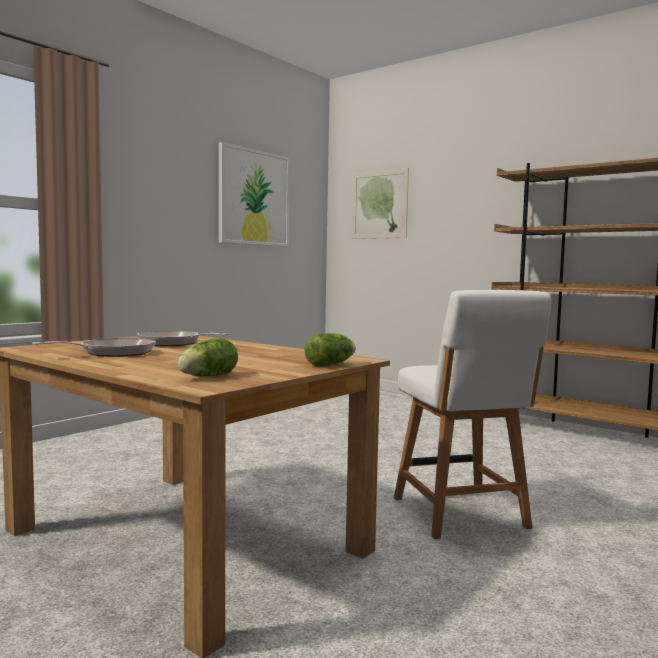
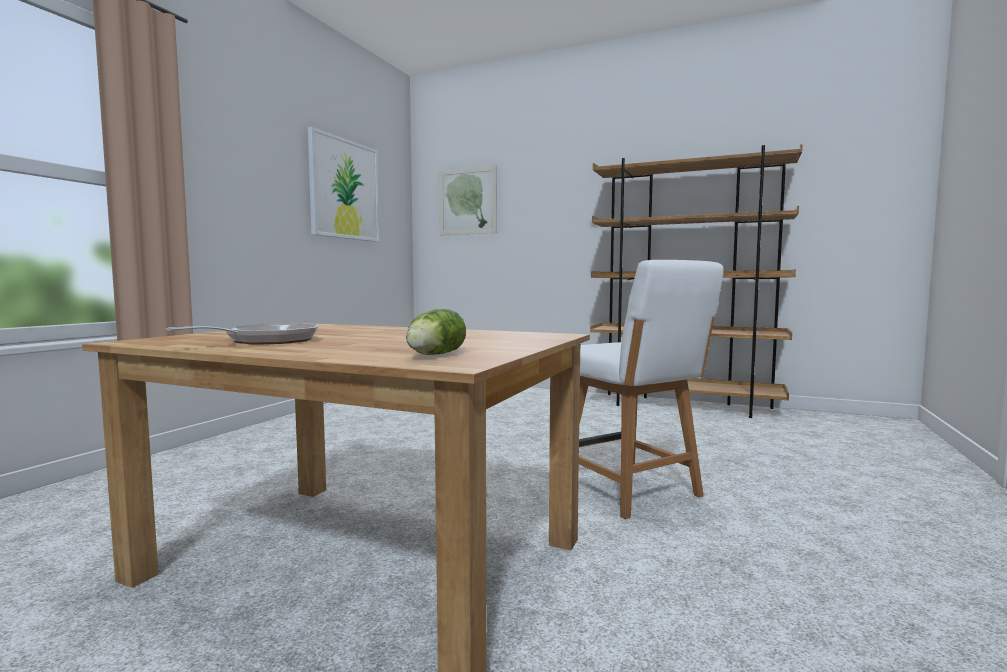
camera: 15 degrees left, 0 degrees up
(173, 343) = (324, 331): frying pan -> none
(332, 364) = (544, 339): lettuce -> none

